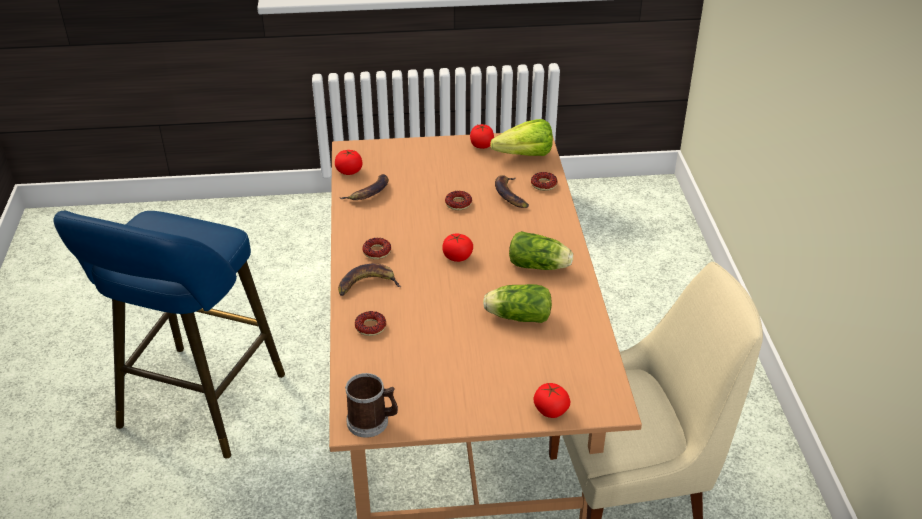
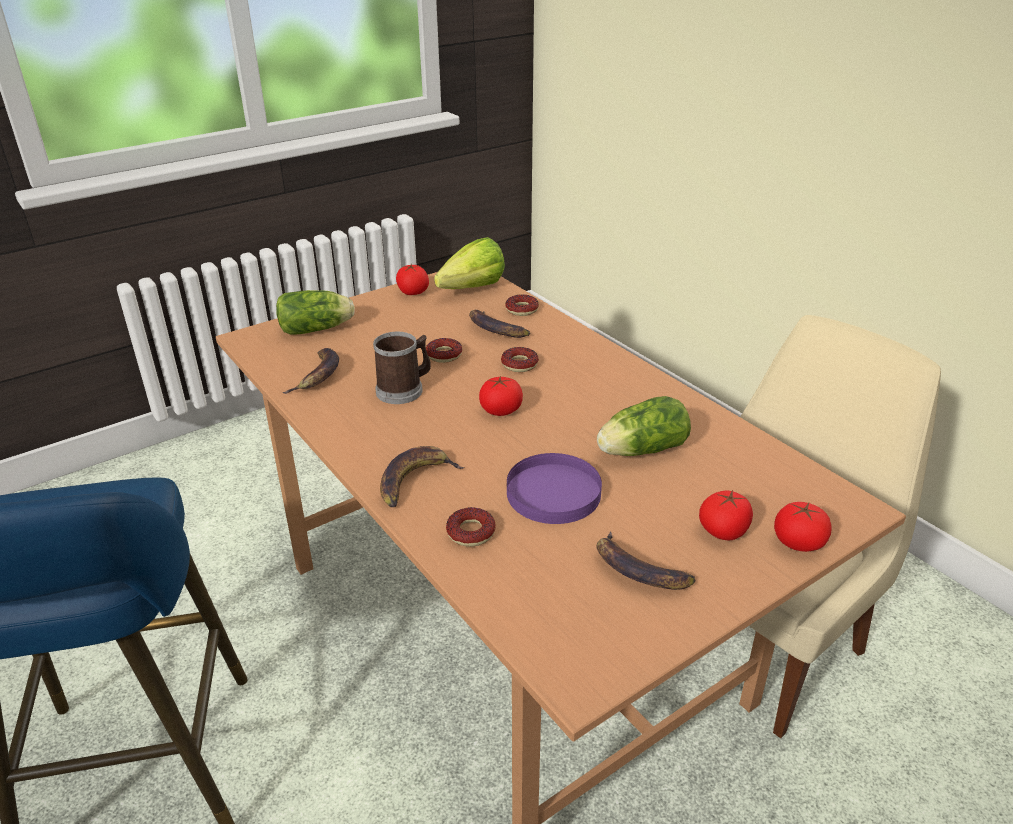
camera: 30 degrees left, 5 degrees down
(349, 171) = (269, 361): tomato -> tomato (723, 531)
(372, 422) = (599, 662): mug -> mug (404, 390)
(377, 252) = (391, 438): donut -> donut (519, 364)
(437, 323) = (553, 493): none -> purple plate
(440, 386) = (638, 570): none -> banana
(540, 266) = (606, 388): lettuce -> lettuce (318, 329)

